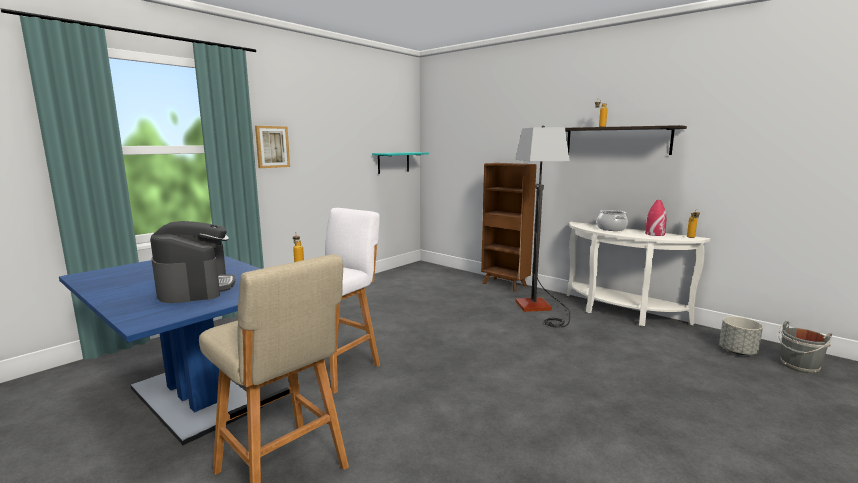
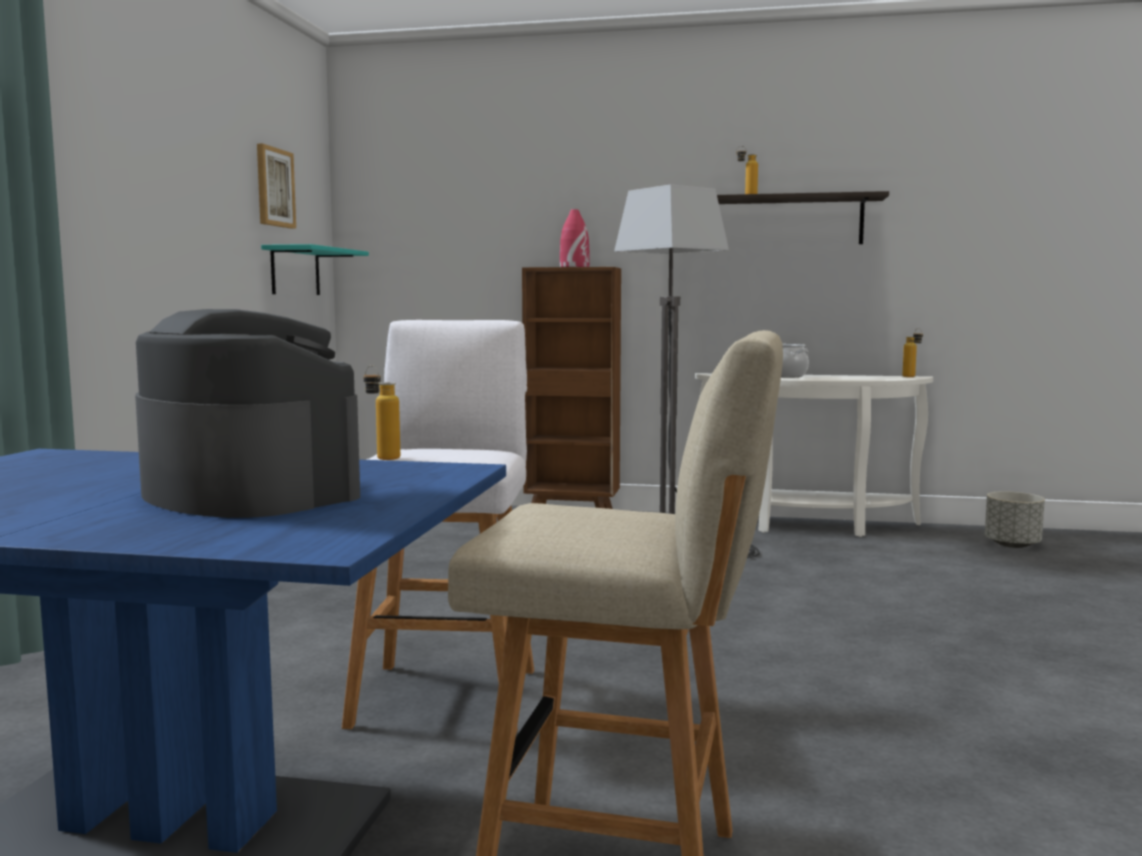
camera: 30 degrees left, 5 degrees down
(272, 147) = (82, 201): picture -> picture (274, 187)
(654, 234) = (855, 377): red vase -> red vase (574, 267)
(799, 366) = (1094, 548): grey bucket -> none

